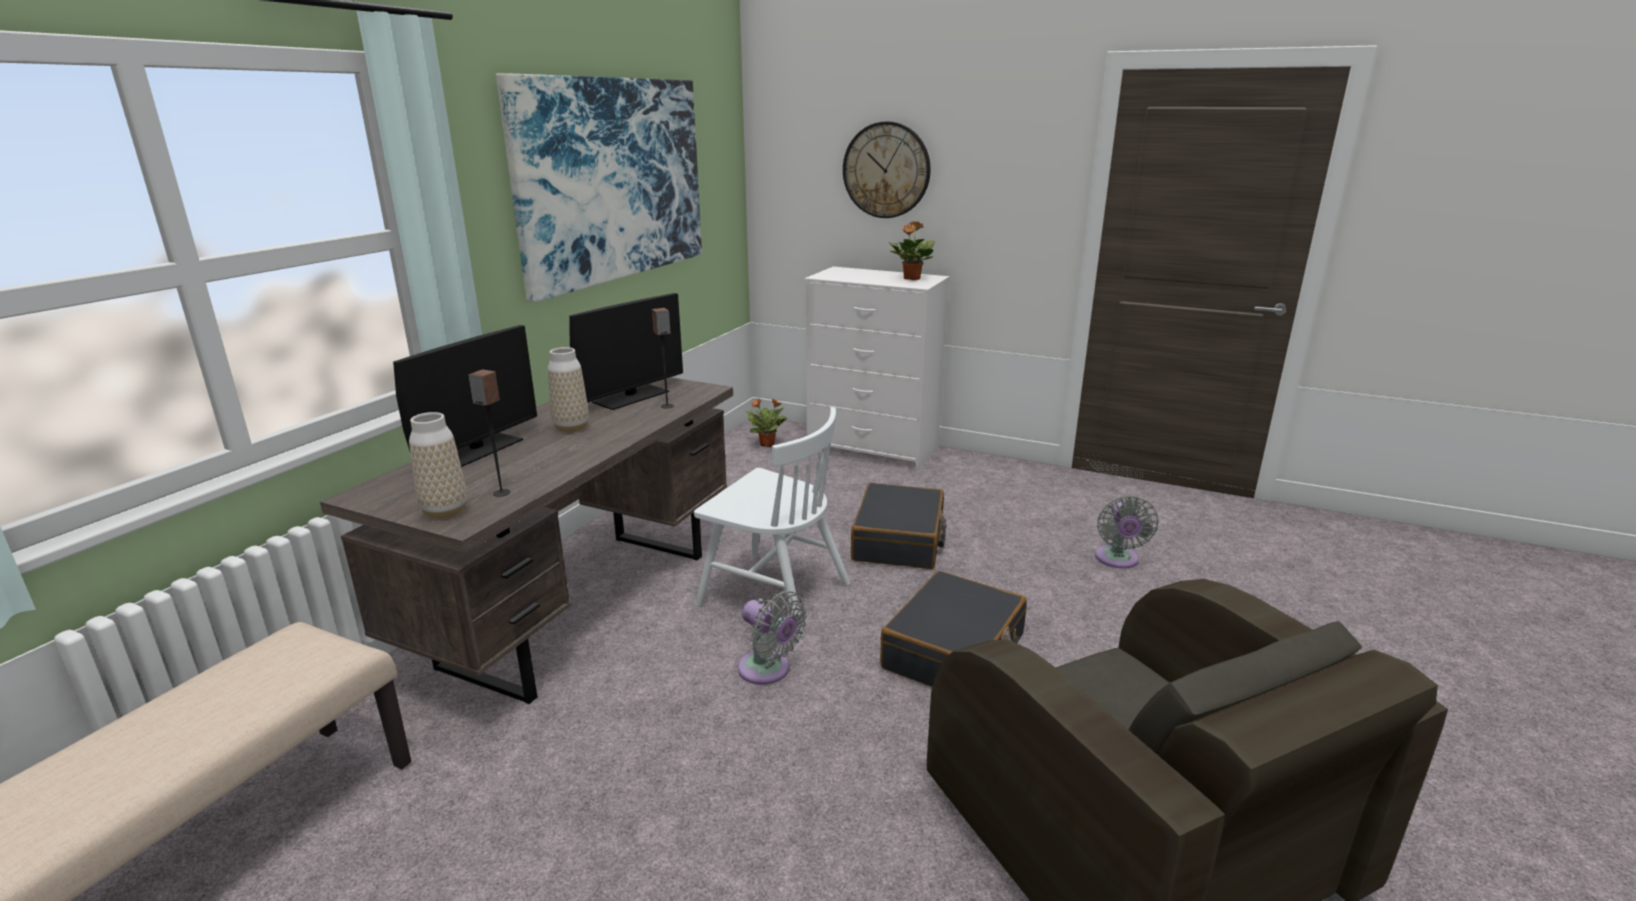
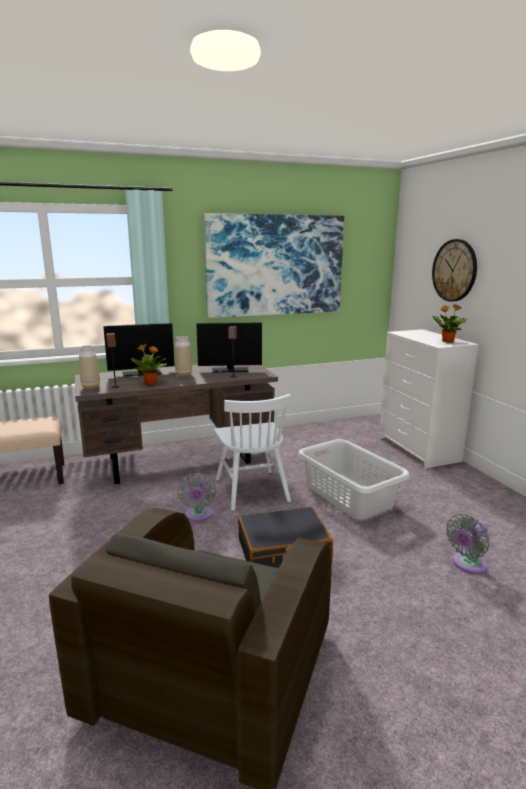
camera: 45 degrees right, 5 degrees down
(768, 444) = (363, 429): potted plant -> potted plant (151, 383)
(899, 541) = (349, 495): black suitcase -> grey laundry basket

